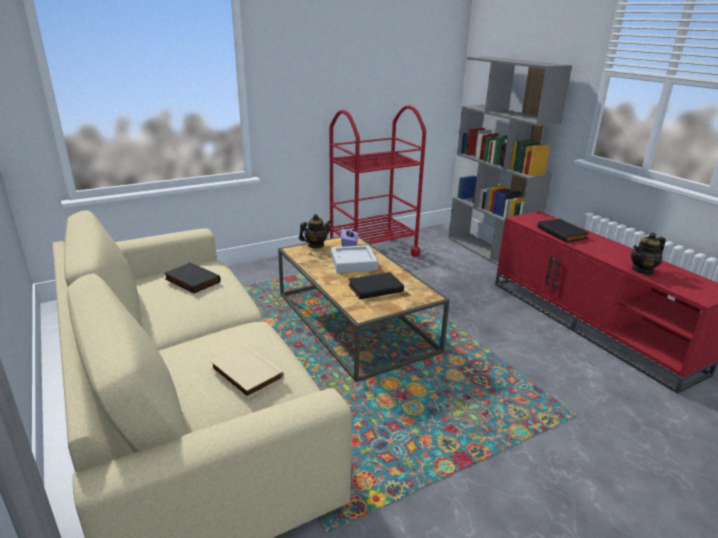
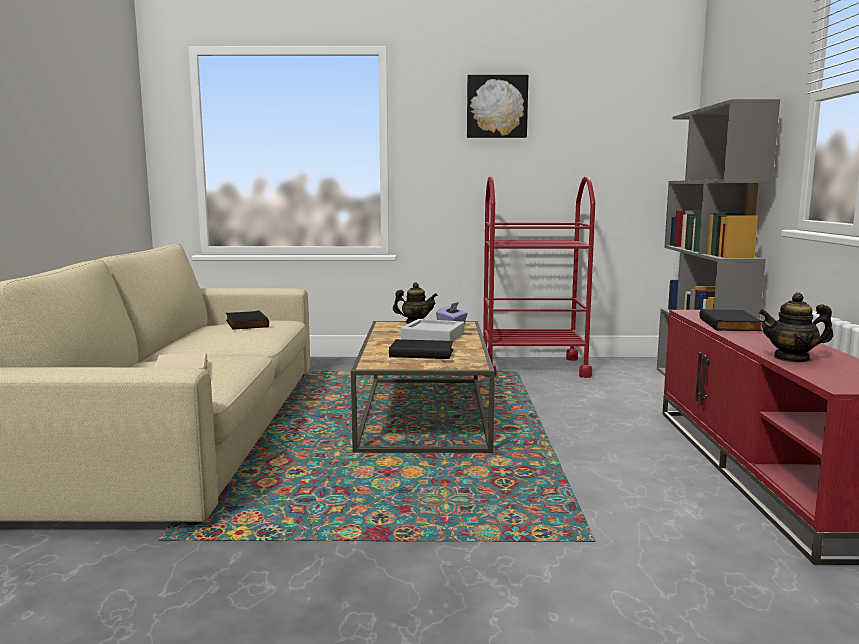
camera: 30 degrees right, 15 degrees down
(333, 43) = (496, 107): none -> picture

